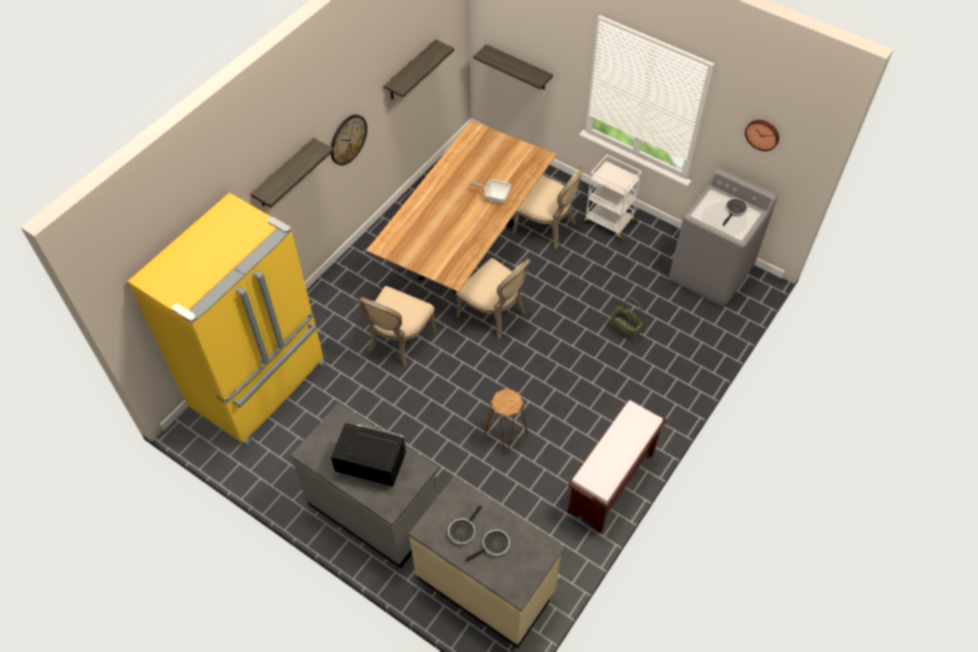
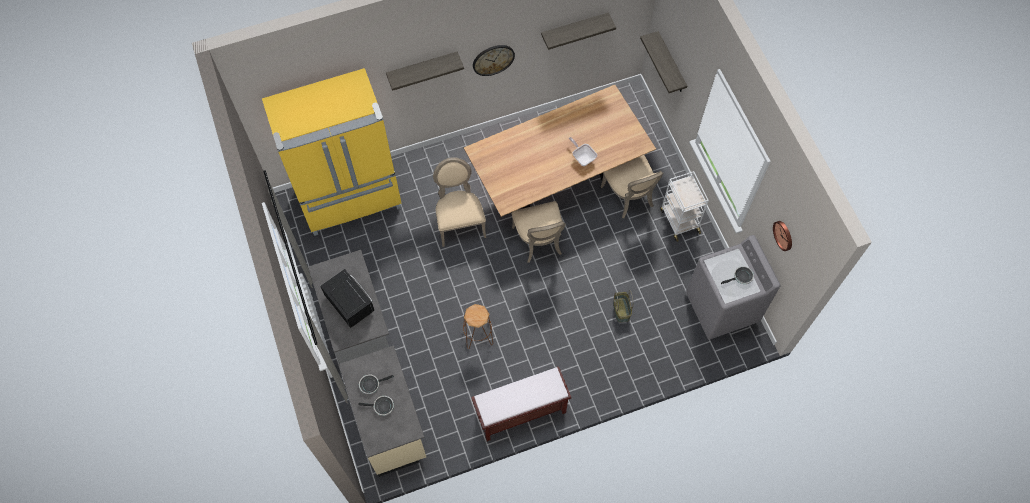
camera: 35 degrees right, 10 degrees up
(398, 341) = (459, 222): beige chair -> beige chair turned 105 degrees clockwise

